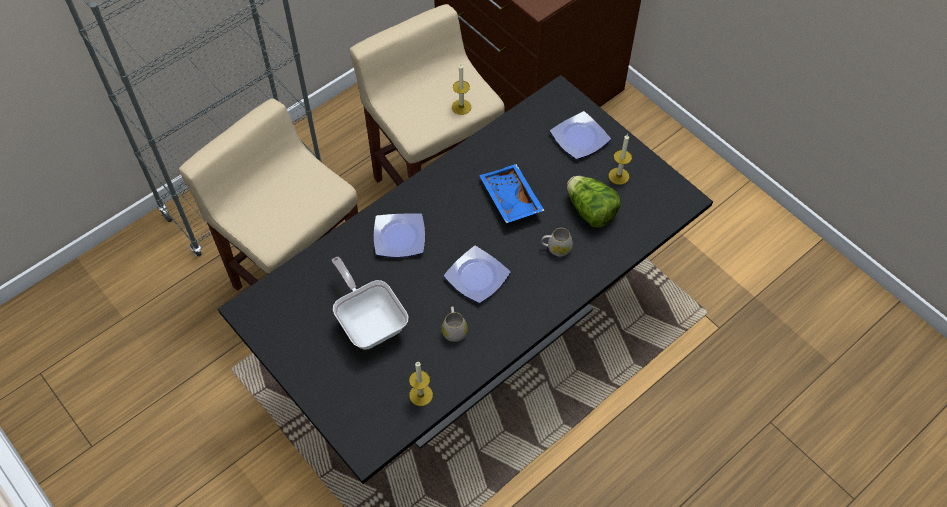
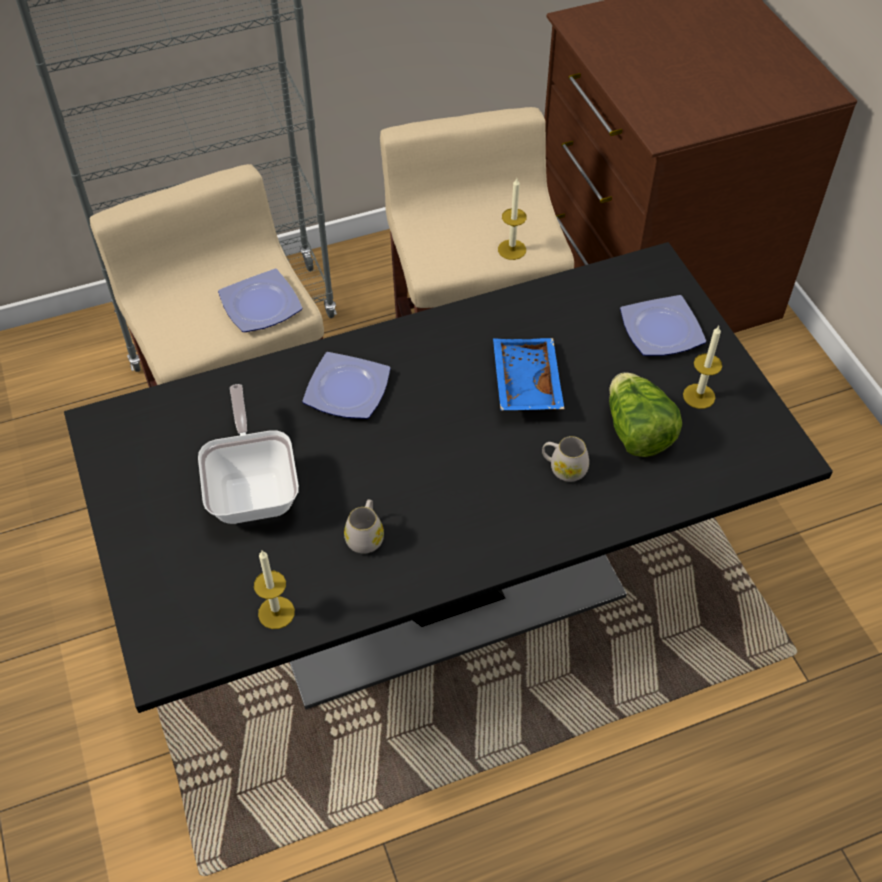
camera: 20 degrees right, 5 degrees down
(475, 277) = (429, 473): plate -> plate (259, 305)

